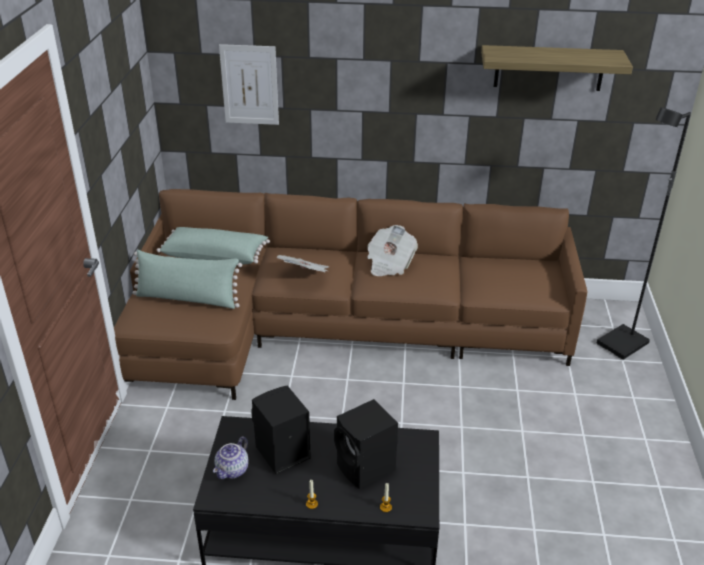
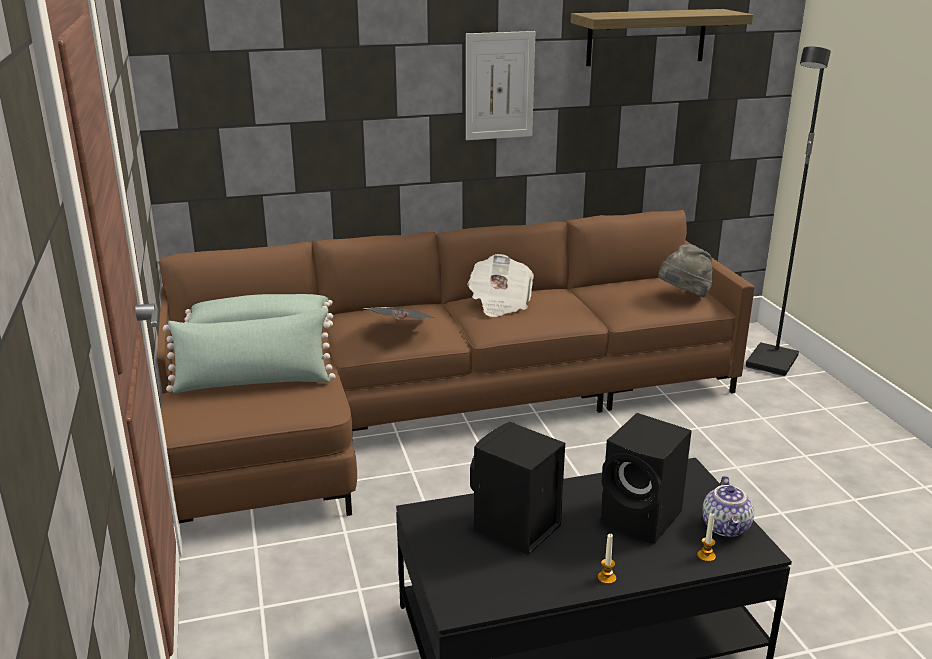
camera: 20 degrees left, 10 degrees down
(233, 470) = (463, 566): teapot -> teapot (727, 527)
(249, 85) = (280, 91): picture -> picture (499, 86)
(535, 285) = (683, 296): none -> grey hat

